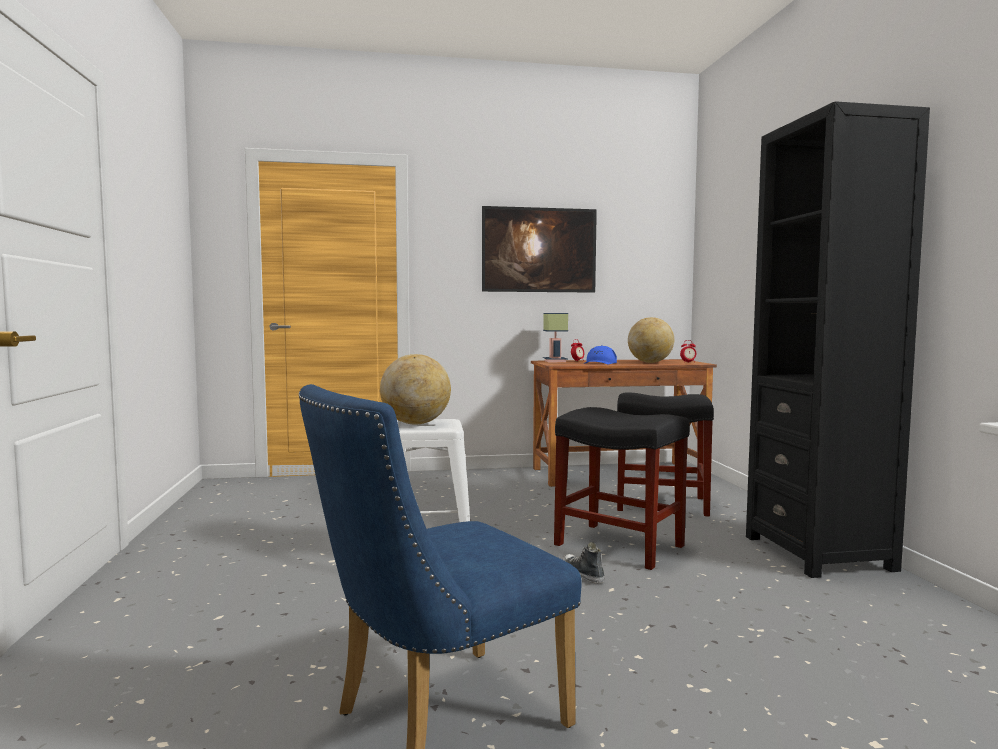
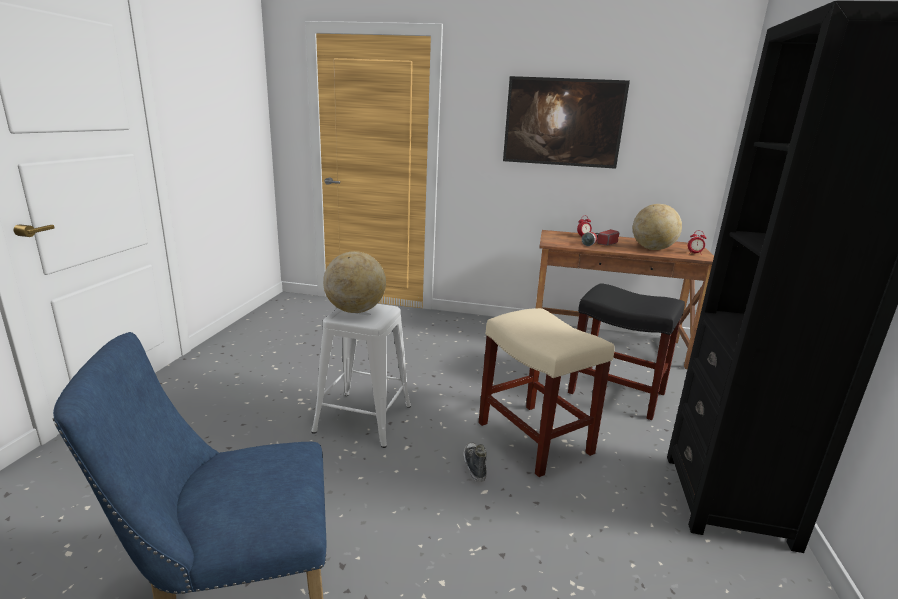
camera: 20 degrees right, 15 degrees up
(556, 361) = (561, 235): table lamp -> none
(600, 363) = (599, 244): blue cap -> flashlight
(621, 545) = (536, 439): black stool -> beige stool

